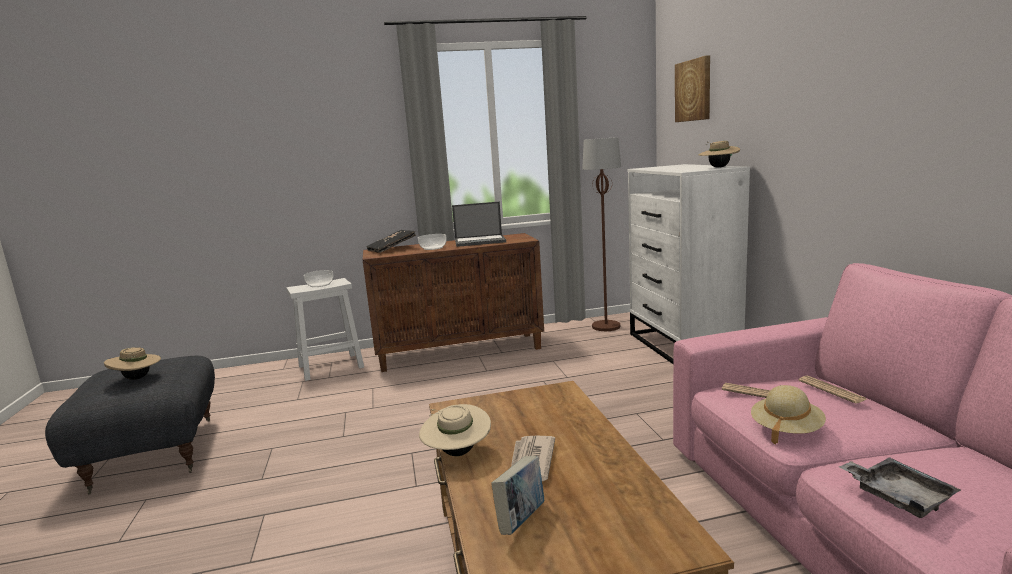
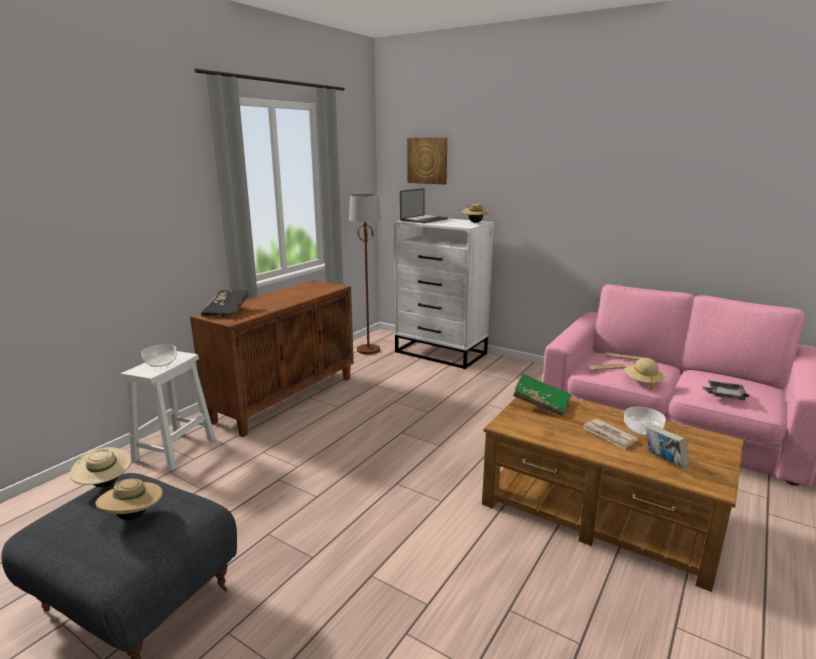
camera: 45 degrees left, 5 degrees up
(433, 248) = (271, 304): bowl -> bowl (642, 429)
(457, 453) = (568, 447): beige hat -> beige hat (105, 484)
(480, 241) = (298, 292): laptop -> laptop (424, 219)
(541, 401) = (541, 403): none -> green book

